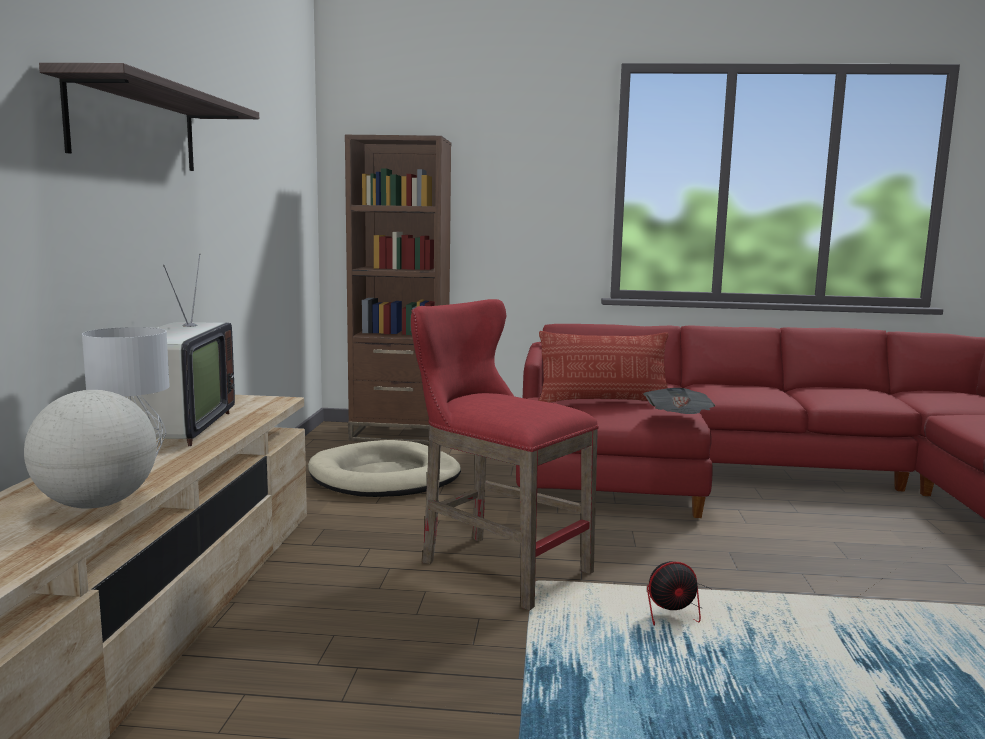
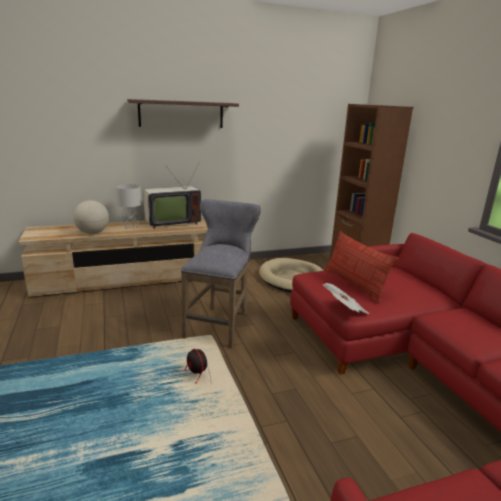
camera: 65 degrees right, 10 degrees up
(496, 566) = (220, 323): red stool -> grey stool

